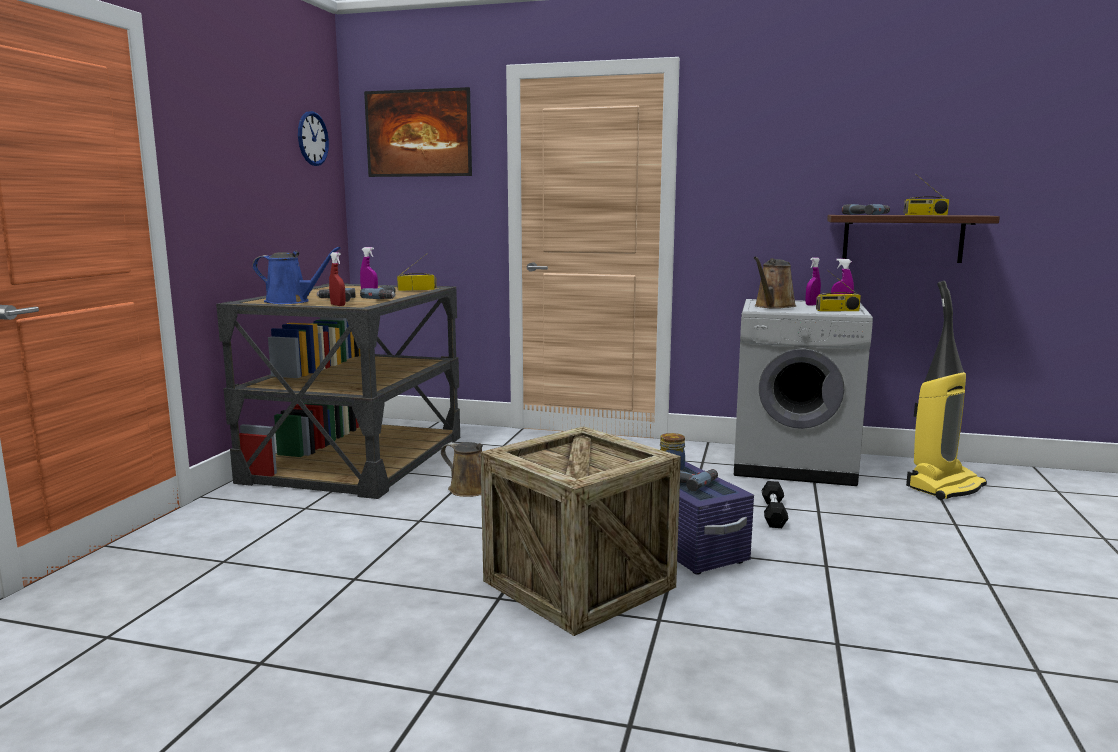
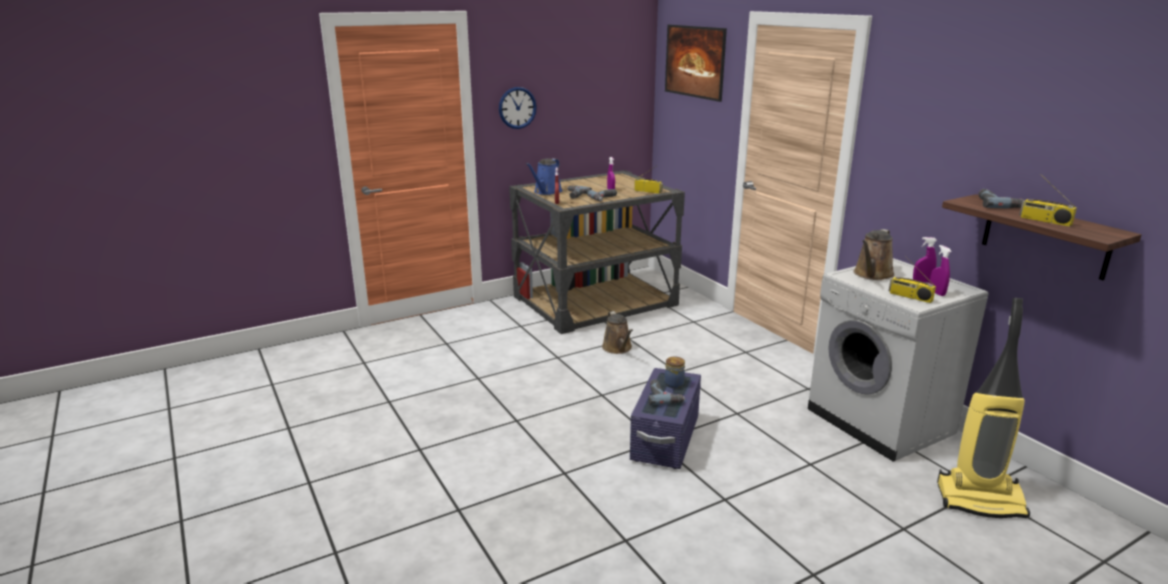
camera: 45 degrees right, 10 degrees up
(291, 301) = (546, 192): blue watering can -> blue watering can turned 60 degrees clockwise
(312, 138) = (619, 64): wall clock -> wall clock (517, 108)
(578, 584) = (564, 433): crate -> none
(773, 306) = (872, 274): brown watering can -> brown watering can turned 45 degrees counterclockwise
(773, 513) = (772, 449): black dumbbell -> none

